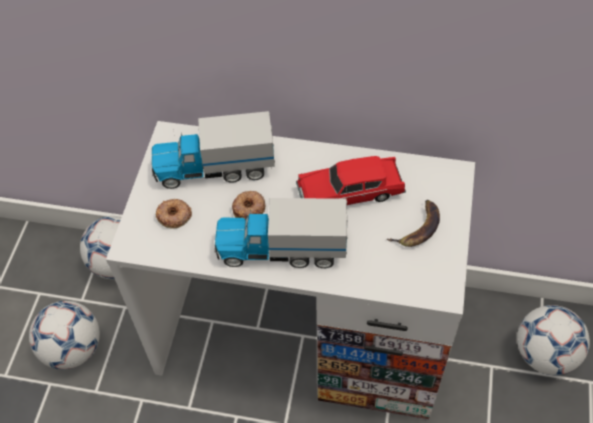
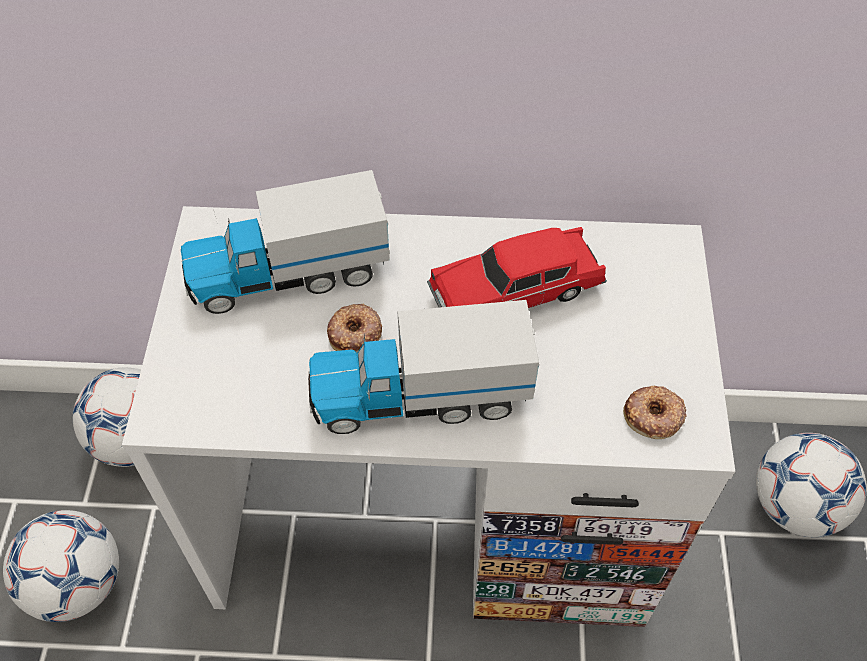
camera: 10 degrees left, 0 degrees up
(174, 216) = (231, 358): donut -> donut (654, 416)
(418, 227) = (635, 336): banana -> none

